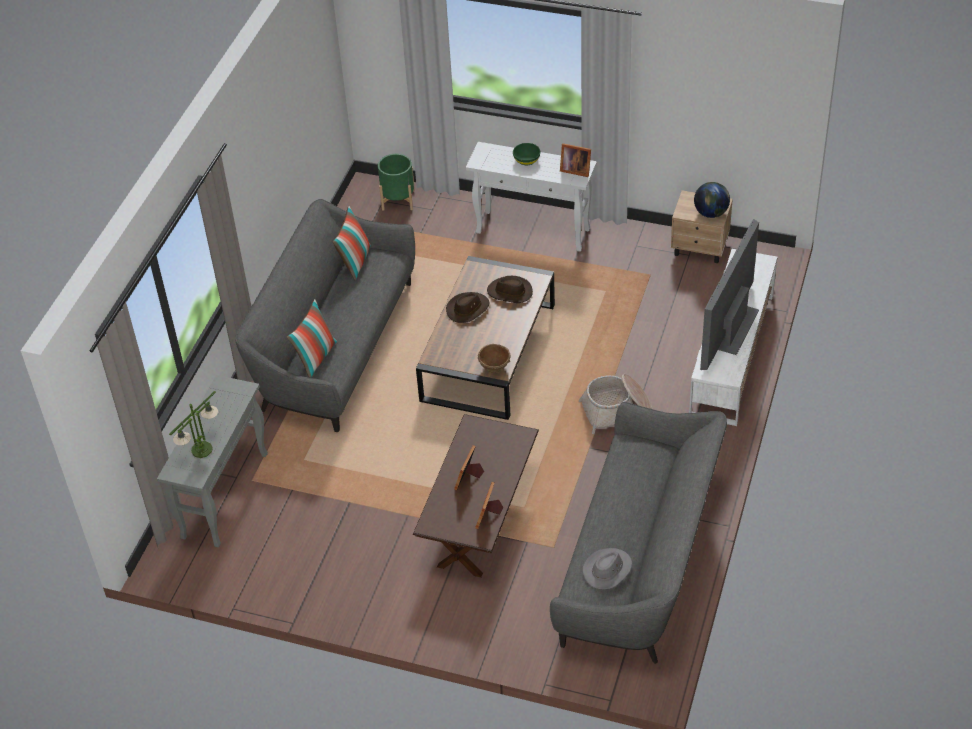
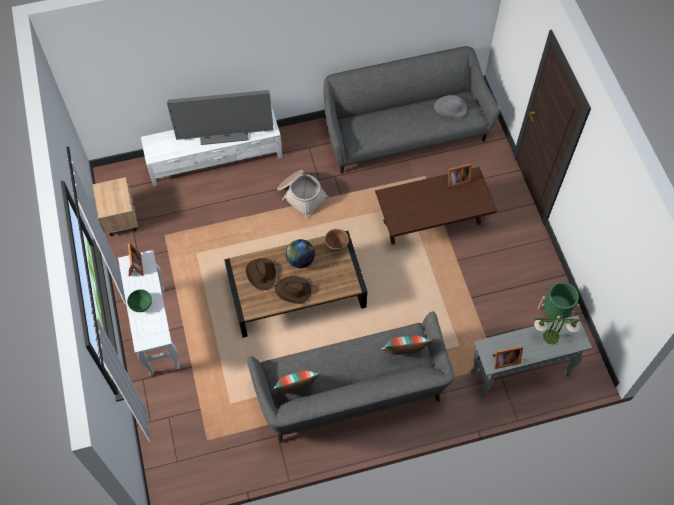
camera: 125 degrees left, 15 degrees up
(398, 200) = (170, 450): green planter -> green planter (555, 312)
(469, 478) = (438, 204): picture frame -> picture frame (504, 360)
(711, 213) = (115, 189): globe -> globe (300, 260)

